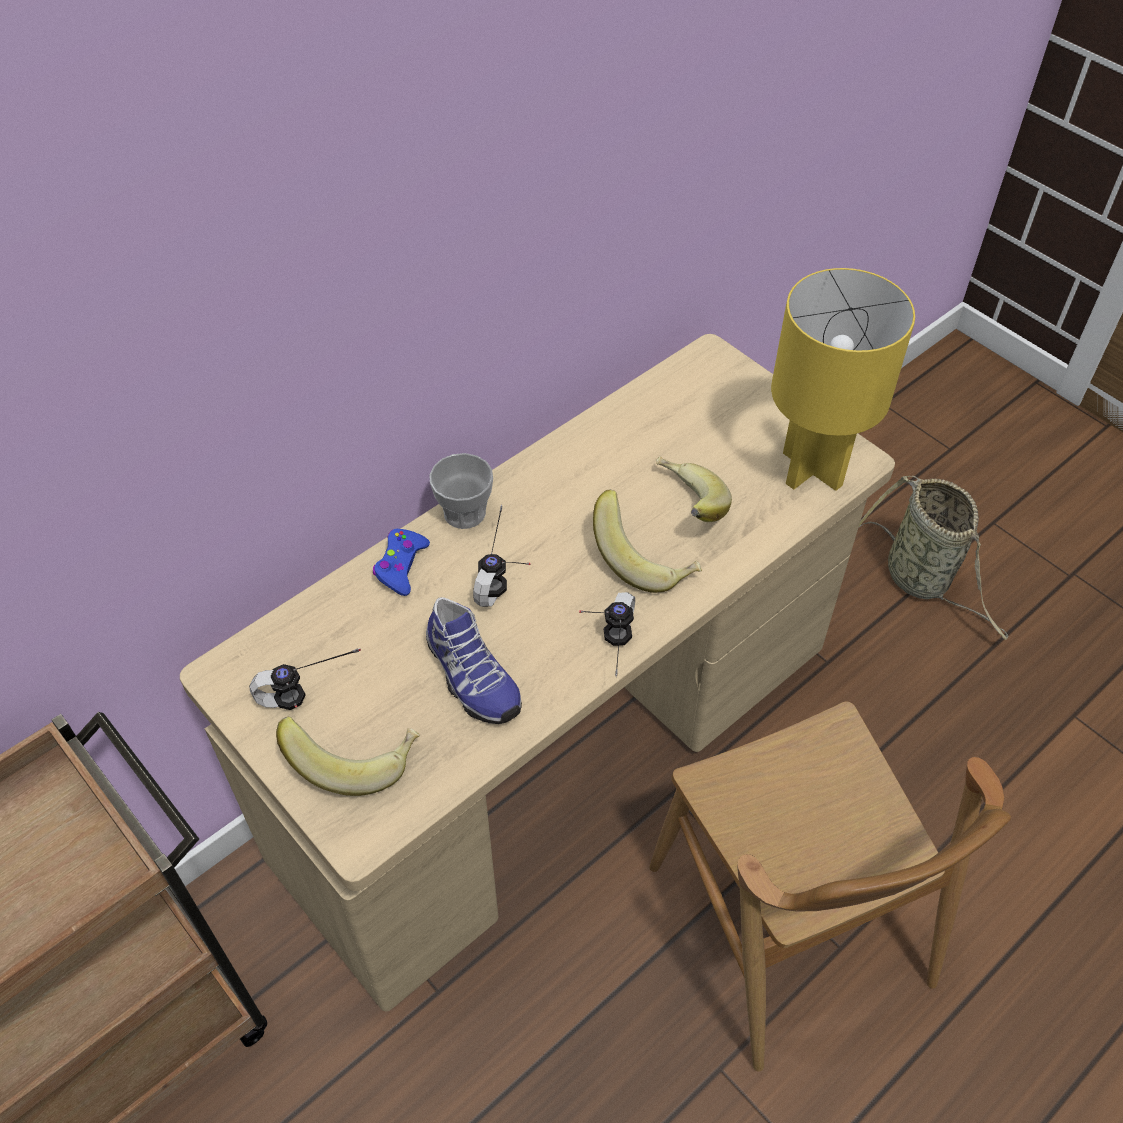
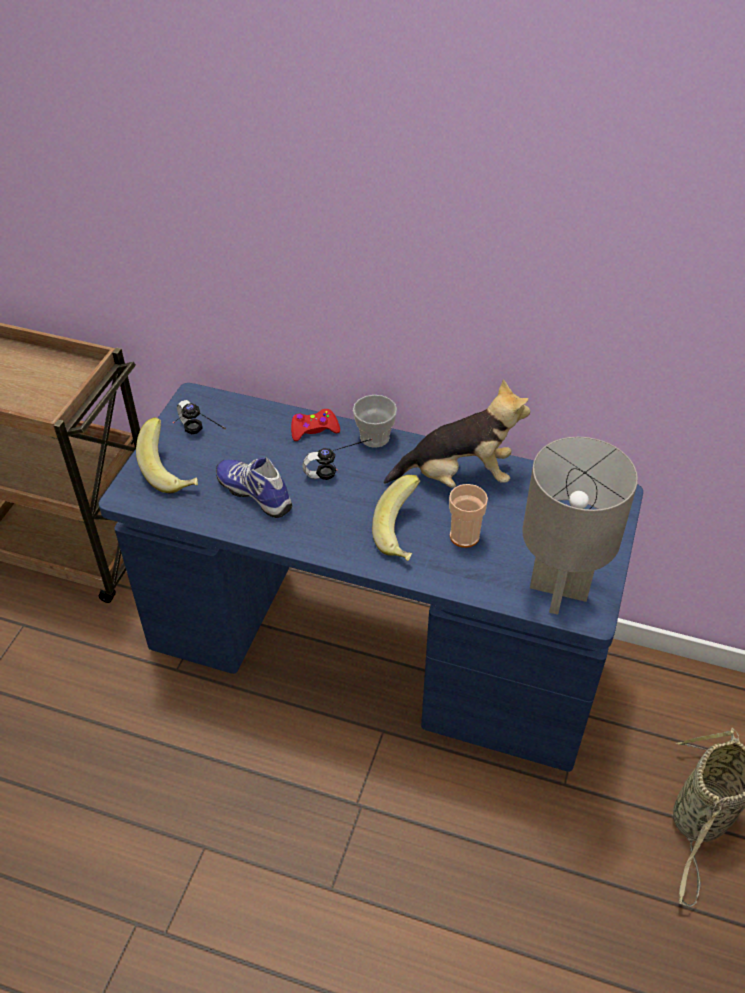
camera: 60 degrees right, 5 degrees down
(401, 566) = (314, 429): blue game controller -> red game controller
(469, 677) = (256, 493): shoe -> shoe turned 105 degrees clockwise
(560, 751) = (373, 652): beige desk -> blue desk
(589, 468) = (458, 476): none -> plush toy
(603, 651) = (316, 543): headphones -> none
(684, 507) = (464, 536): banana -> cup
(789, 925) = (329, 847): brown chair -> none
(812, 468) = (559, 591): yellow table lamp -> grey table lamp

